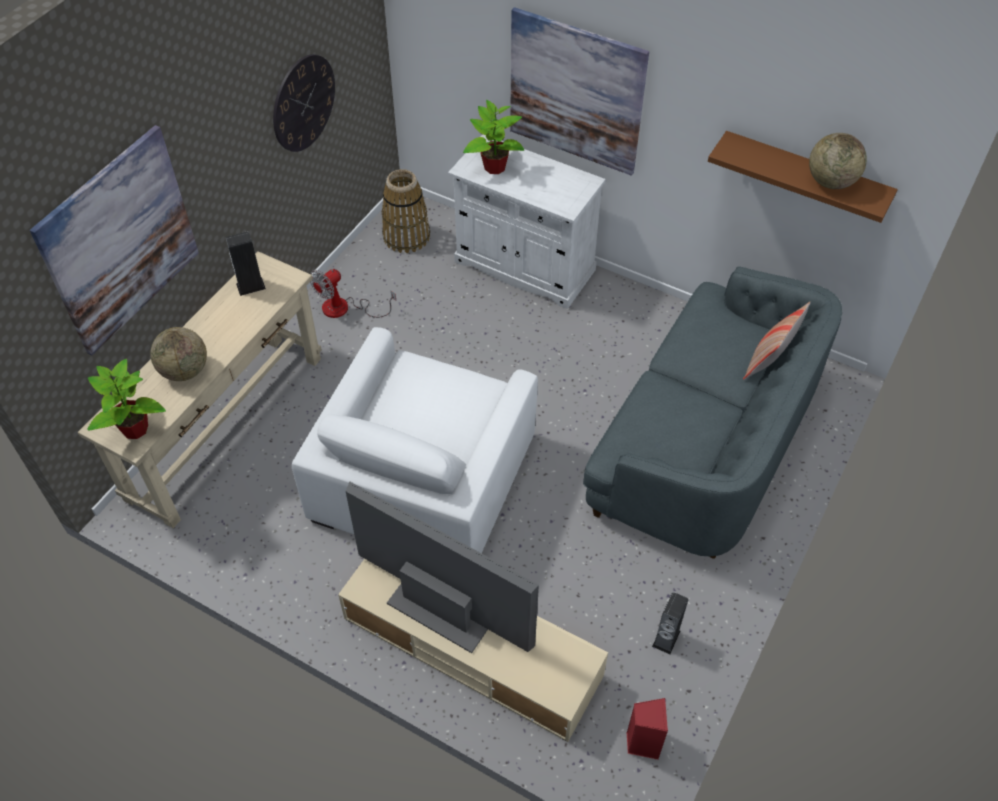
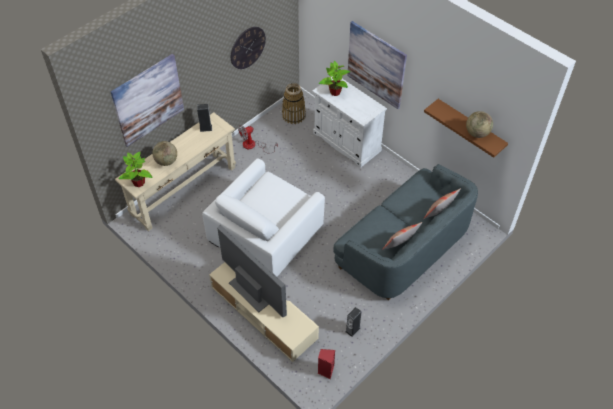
camera: 15 degrees right, 0 degrees up
(719, 442) = (400, 245): none -> pillow

